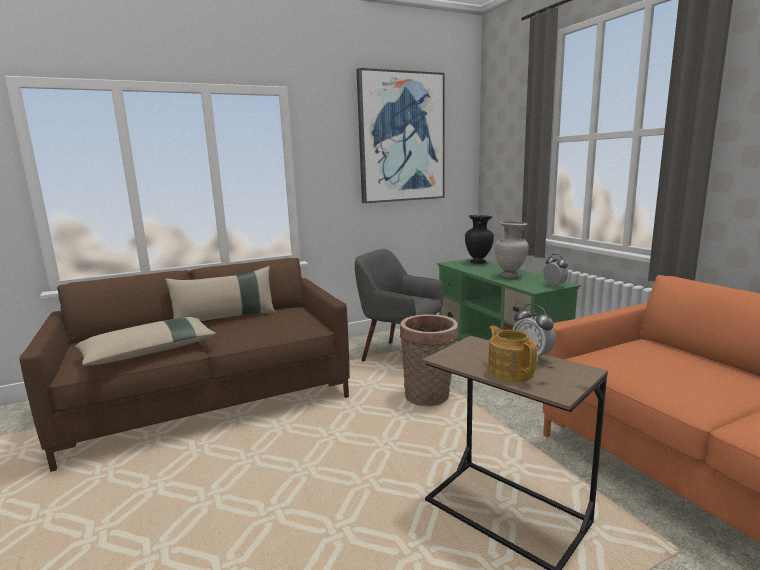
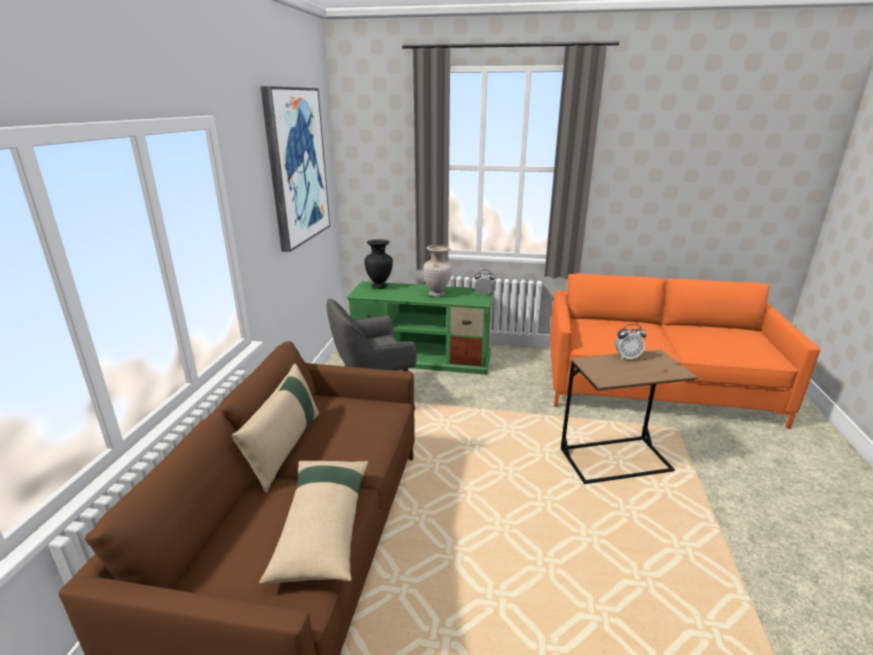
camera: 55 degrees left, 10 degrees up
(429, 397) = (460, 421): basket -> none
(510, 371) = (643, 371): teapot -> none

